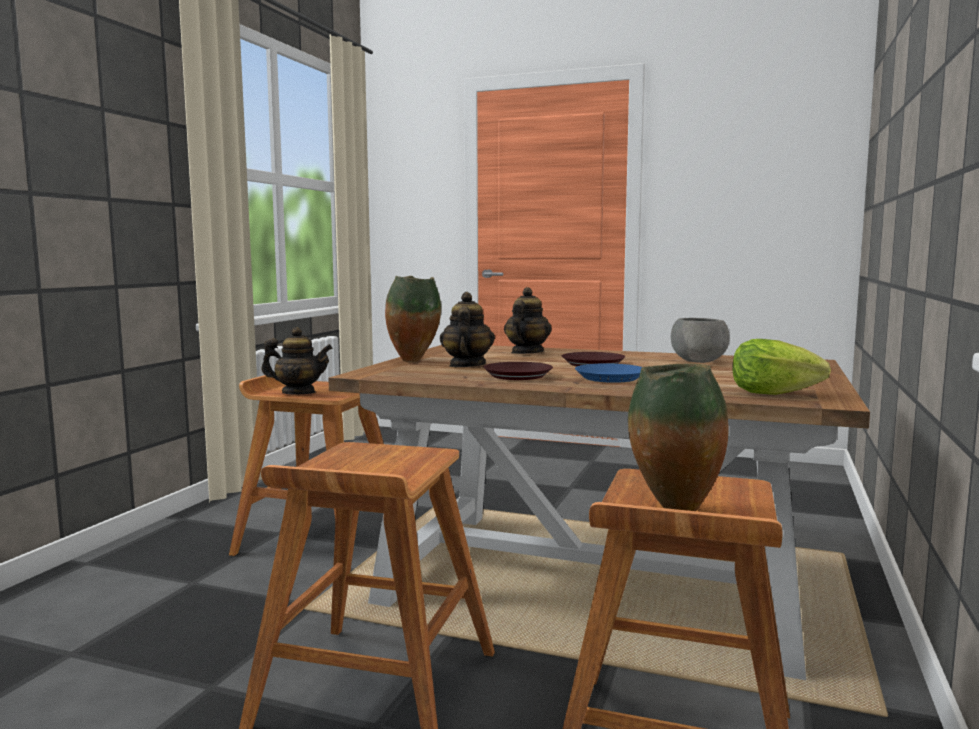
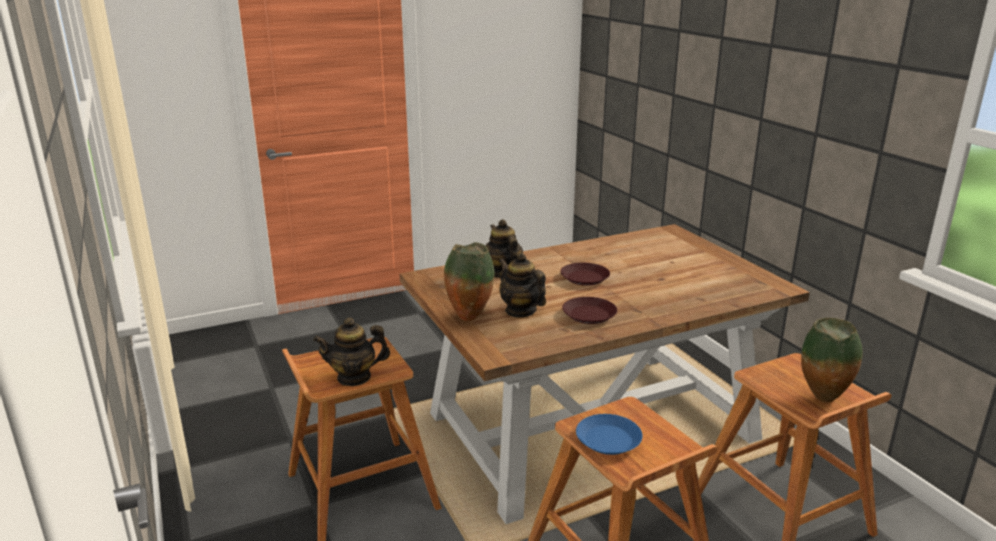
camera: 45 degrees left, 15 degrees up
(298, 393) = (354, 377): teapot -> teapot turned 150 degrees counterclockwise
(610, 378) = (640, 296): blue plate -> blue plate (608, 439)
(699, 361) = (626, 252): grey bowl -> none
(772, 394) = (744, 287): lettuce -> none

